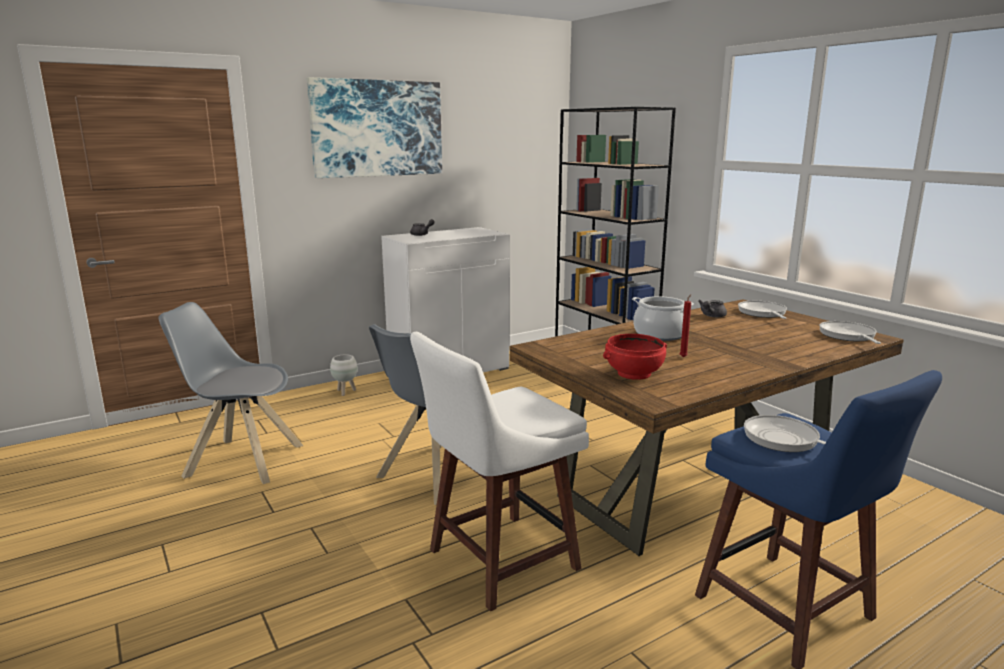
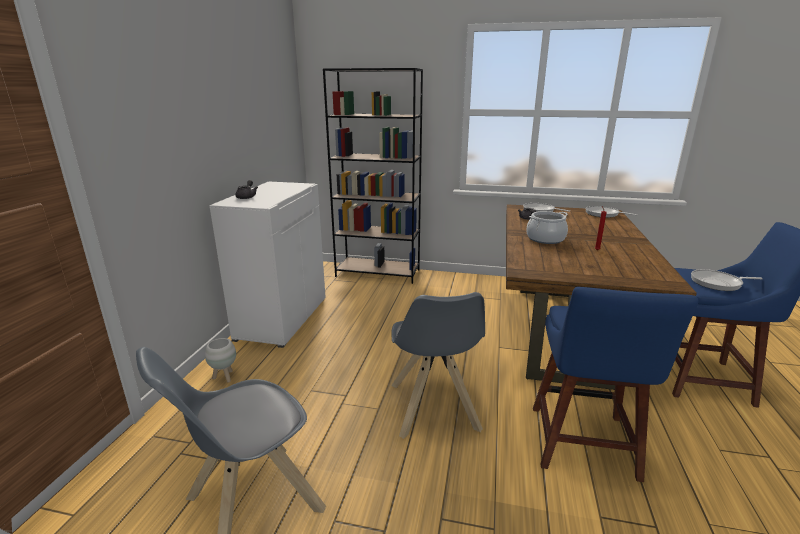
camera: 45 degrees left, 5 degrees up
(377, 128) = (186, 86): picture -> none
(497, 561) = (583, 445): white stool -> blue stool
(633, 373) = (614, 270): red bowl -> none

